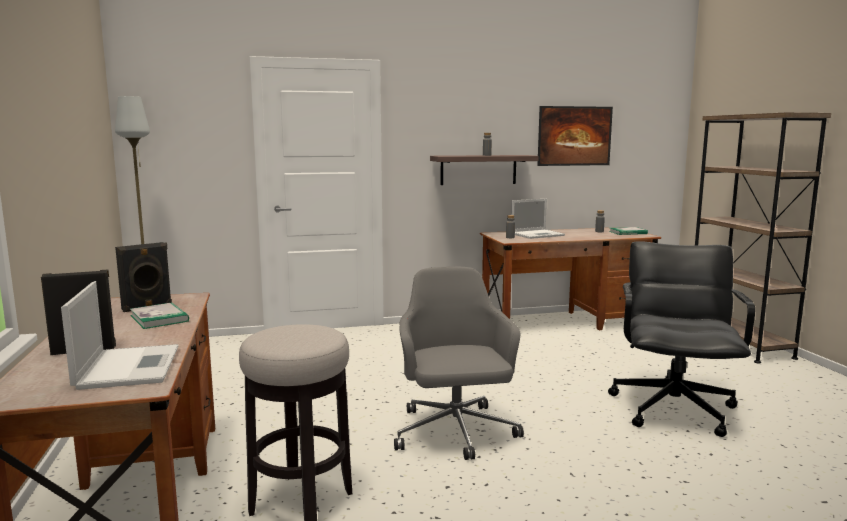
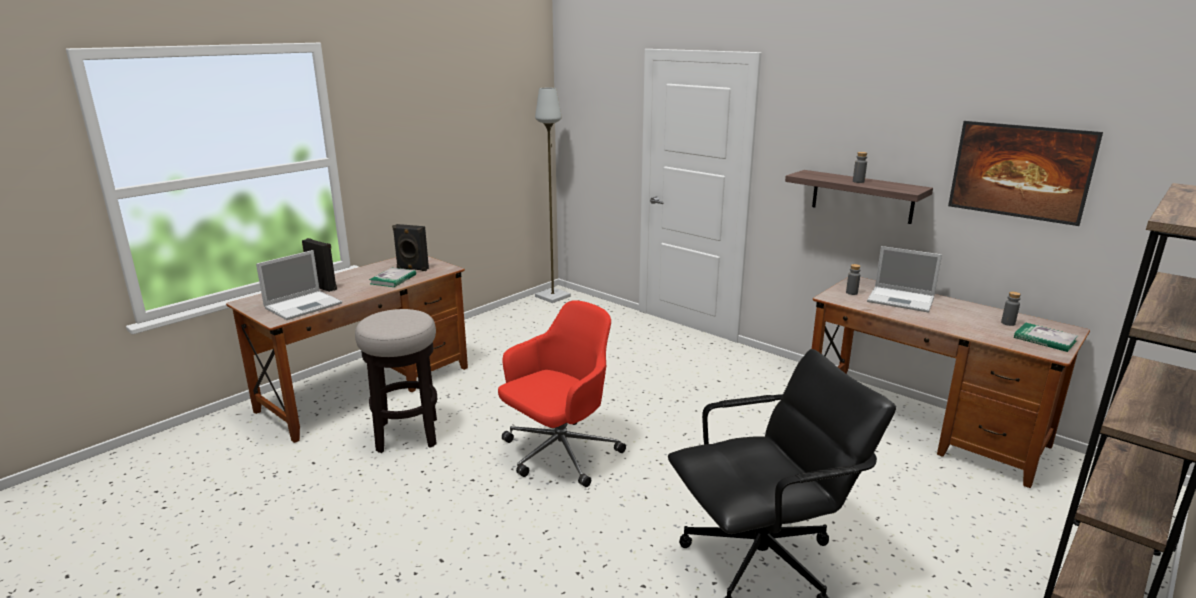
camera: 55 degrees right, 10 degrees up
(455, 433) = (559, 454): grey office chair -> red office chair

